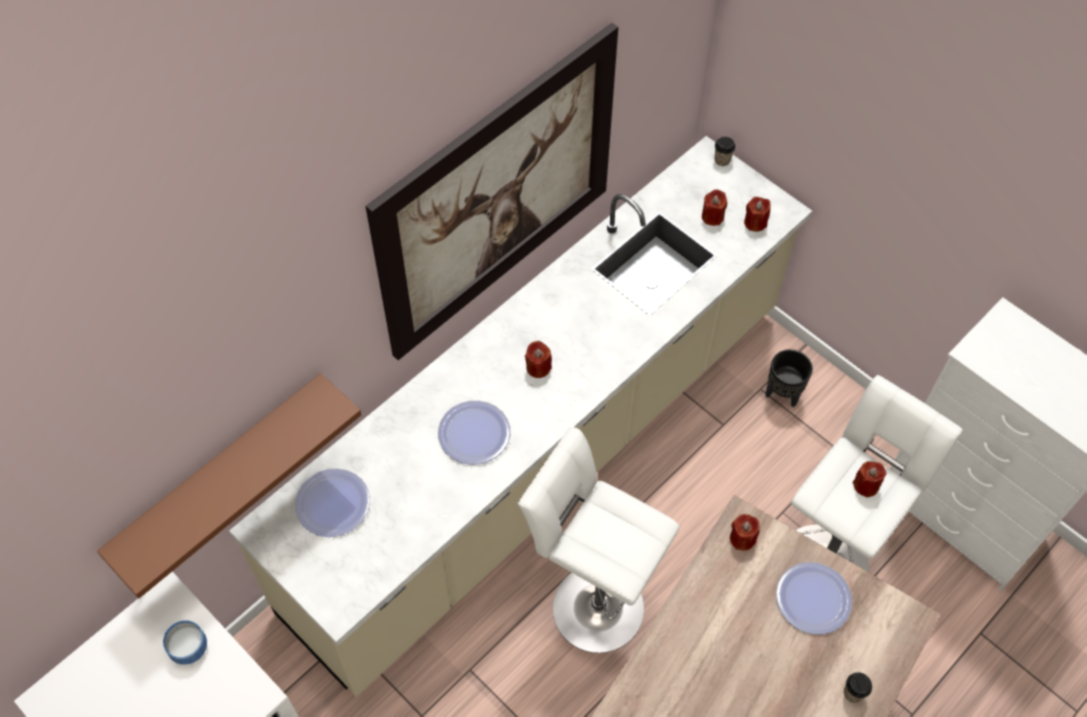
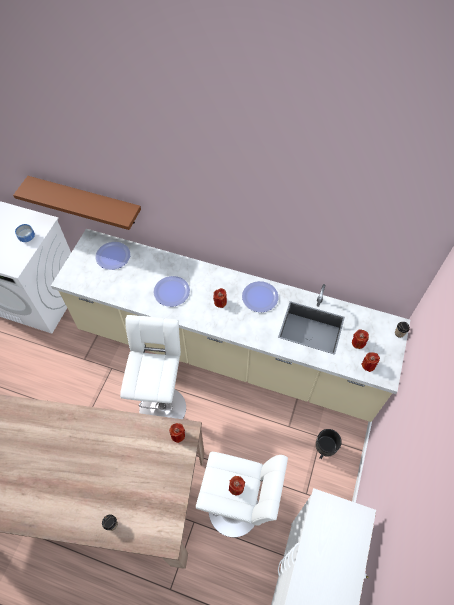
camera: 65 degrees right, 0 degrees up
(498, 195) = (255, 216): picture -> none
(813, 599) = (158, 484): plate -> plate (260, 297)

